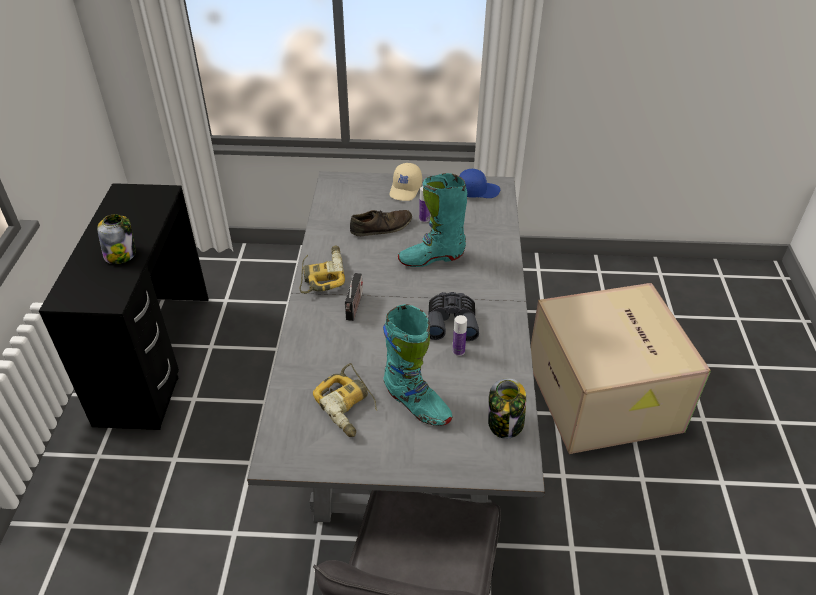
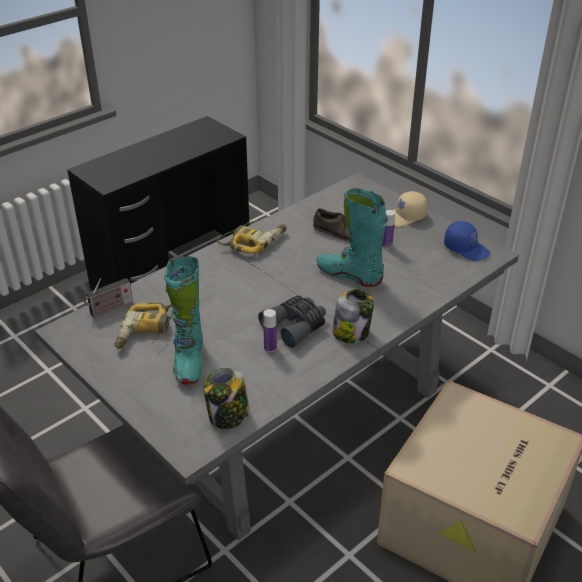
camera: 45 degrees right, 5 degrees down
(121, 254) = (151, 160): jar -> jar (351, 332)
(354, 307) = (243, 274): radio -> radio (110, 309)

